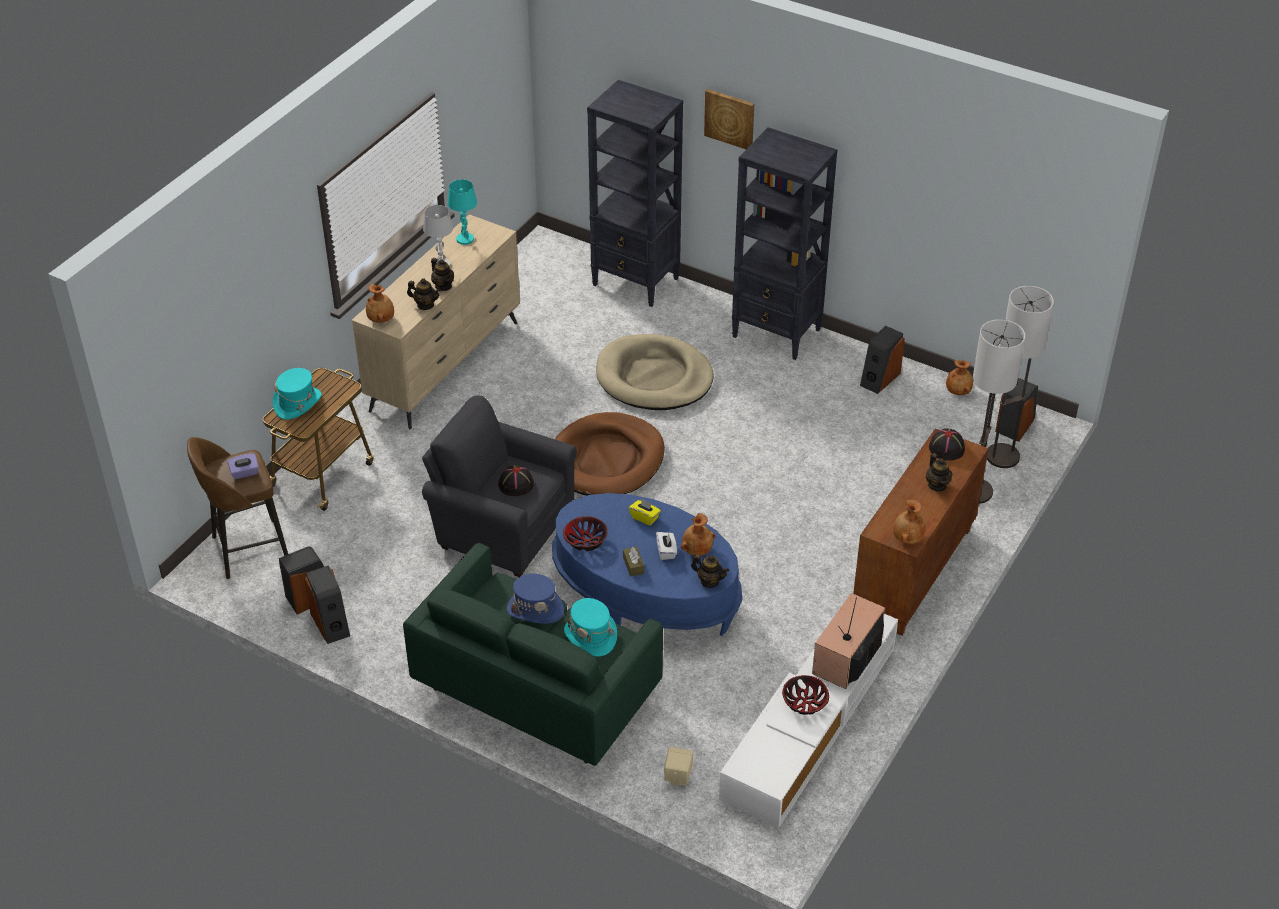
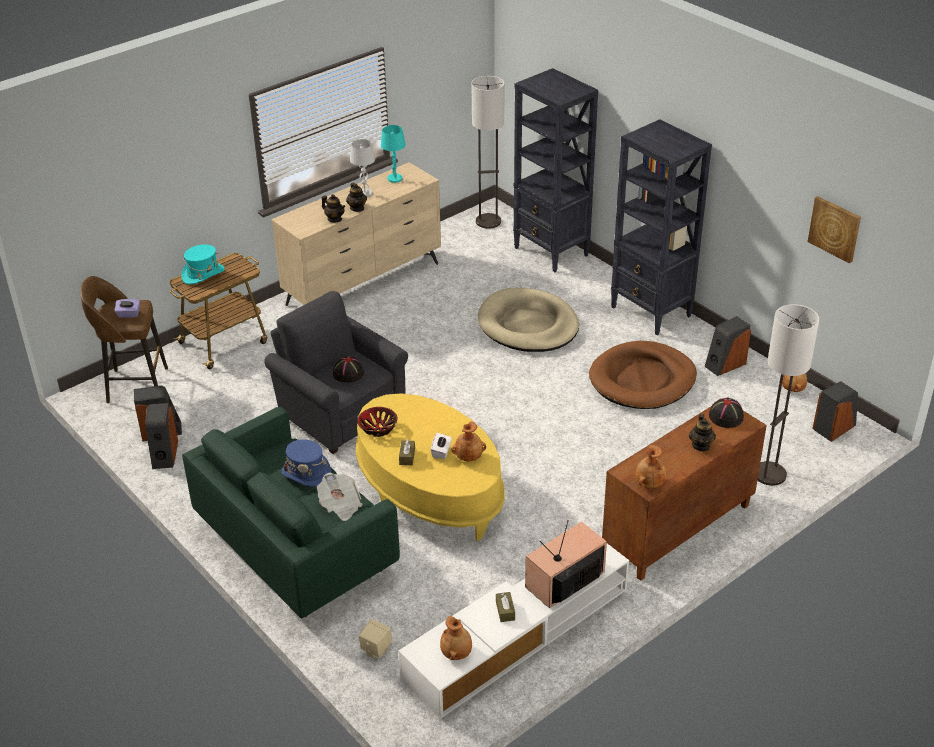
camera: 20 degrees right, 5 degrees down
(381, 319) = (294, 222): brown vase -> brown vase (457, 653)
(590, 636) = (340, 505): turquoise hat -> newspaper
(606, 459) = (454, 379): brown dog bed -> brown dog bed (642, 379)
(645, 517) = (438, 421): yellow tissue box -> none
(645, 594) = (429, 492): blue coffee table -> yellow coffee table
(709, 581) = (465, 484): teapot -> none
(730, 118) = (632, 109): picture -> picture (835, 228)
(805, 703) = (505, 611): bowl -> brown tissue box
(1002, 456) = (809, 450): floor lamp -> floor lamp (488, 221)

